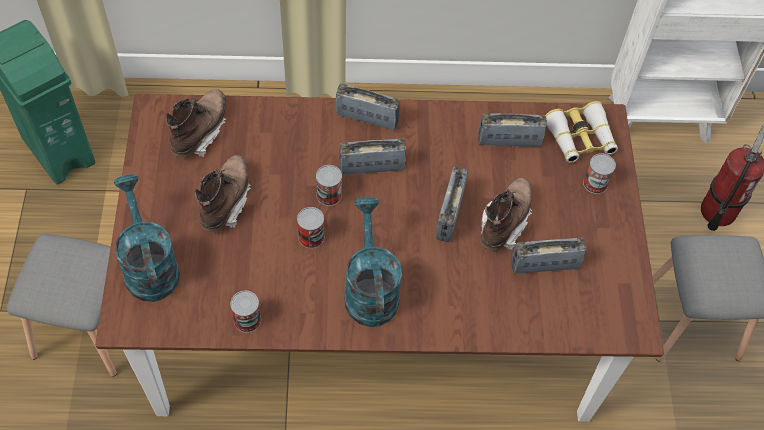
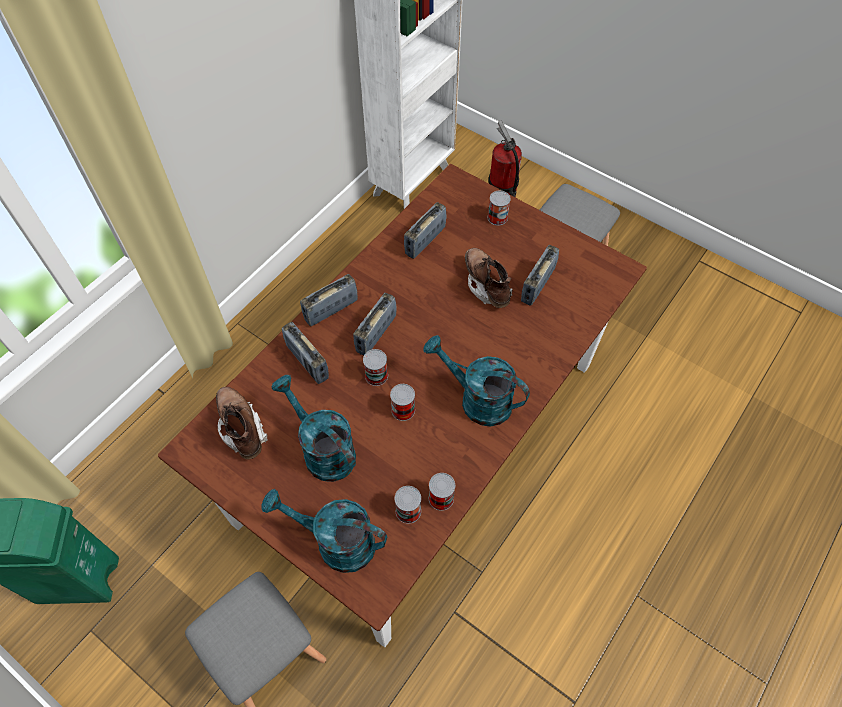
camera: 50 degrees left, 0 degrees up
(216, 302) = (408, 511): none -> can
(225, 201) = (323, 449): brown boot -> turquoise watering can
(449, 214) = (455, 312): radio -> radio (307, 362)
(580, 138) = (456, 202): binoculars -> none

